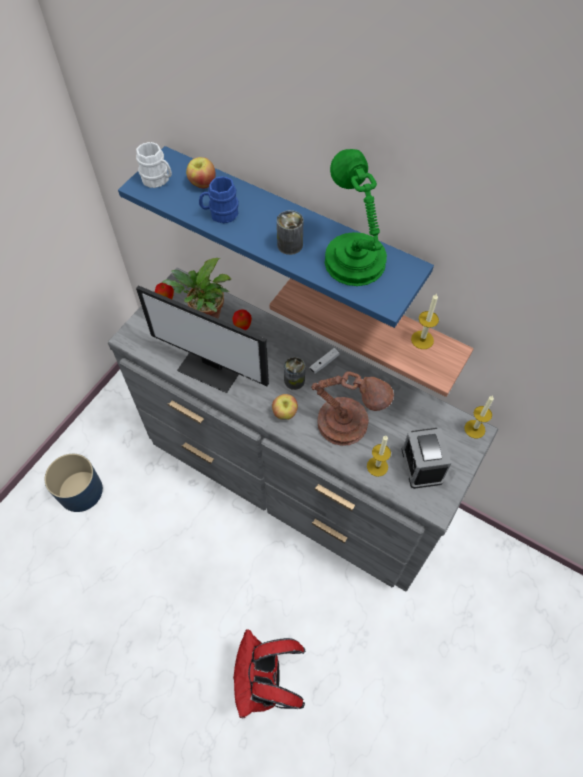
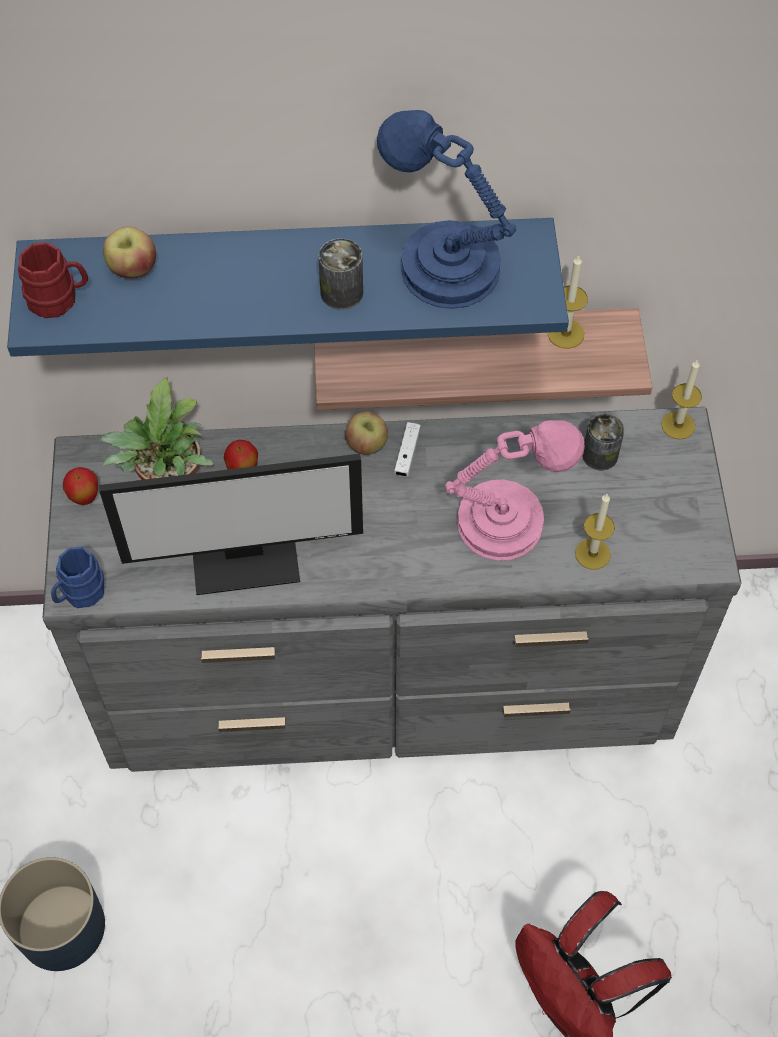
camera: 35 degrees left, 0 degrees up
(158, 180) = (59, 299): white mug -> red mug
(220, 214) = (202, 301): blue mug -> blue mug (79, 593)
(285, 413) = (409, 559): apple -> apple (367, 445)
(294, 380) = (384, 504): can -> can (600, 455)
(347, 424) = (507, 521): brown table lamp -> pink table lamp
(352, 258) = (442, 266): green table lamp -> blue table lamp
(421, 465) = (648, 516): alarm clock -> none

